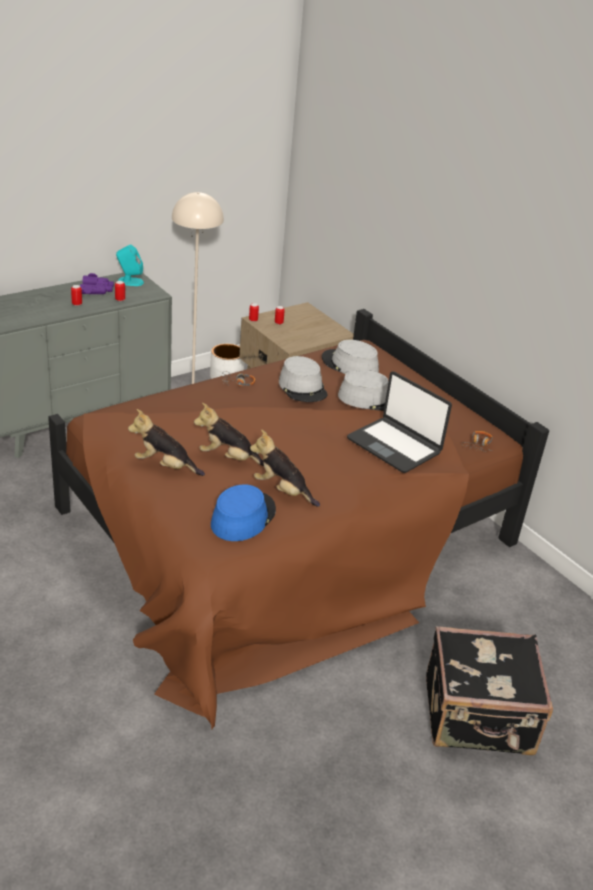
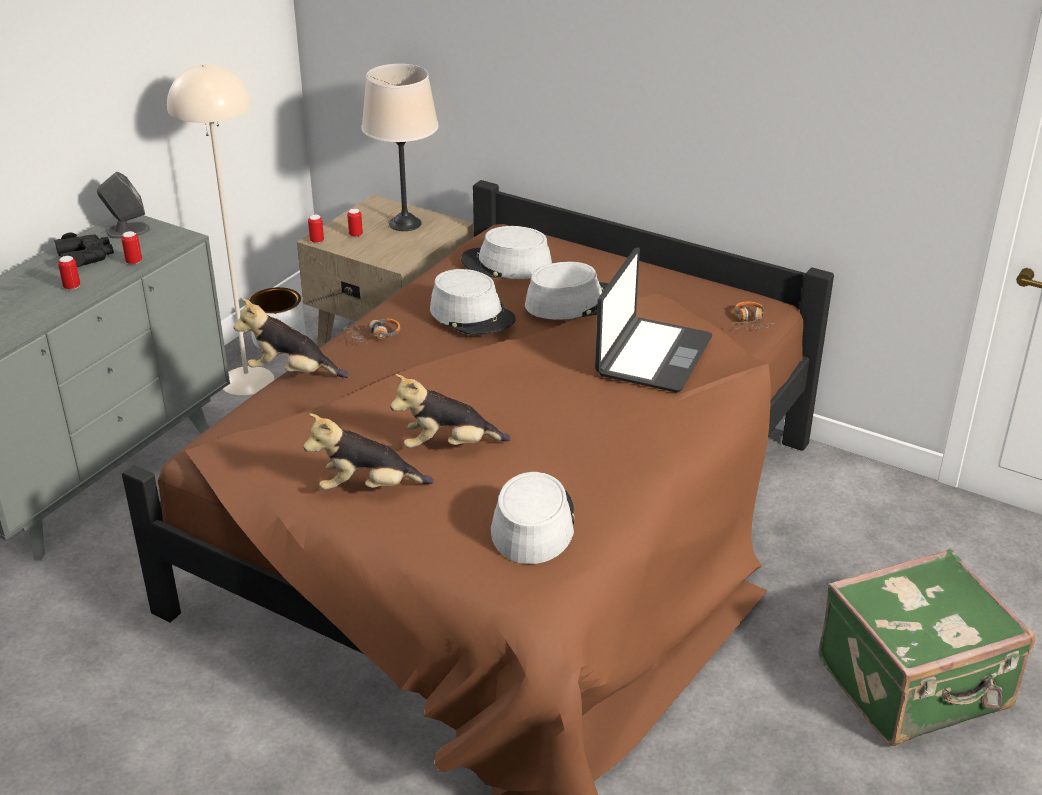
camera: 20 degrees left, 0 degrees up
(97, 290) = (85, 257): purple binoculars -> black binoculars
(130, 281) = (127, 231): turquoise speaker -> grey speaker
(243, 517) = (532, 523): blue hat -> grey hat
(282, 491) = (556, 467): plush toy -> plush toy (292, 373)
(313, 324) = (405, 223): none -> beige table lamp
(394, 445) = (652, 356): laptop -> laptop turned 90 degrees counterclockwise
(478, 717) = (915, 686): black suitcase -> green suitcase

